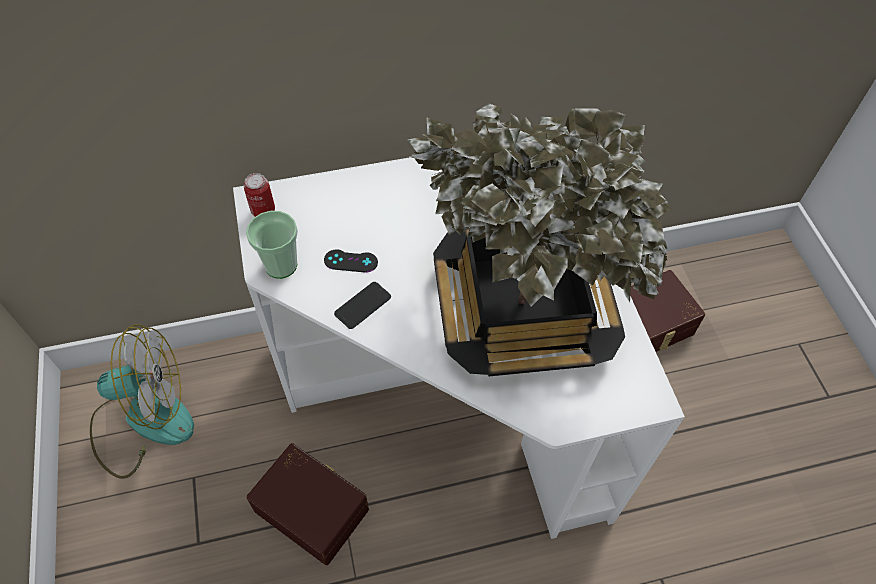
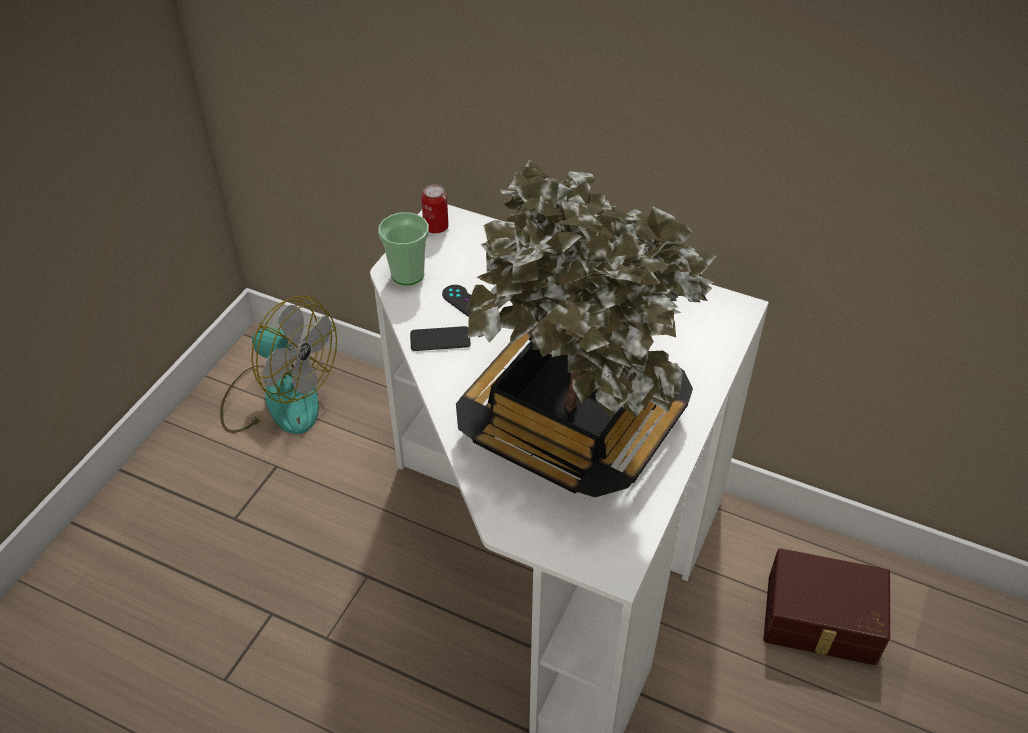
camera: 40 degrees right, 10 degrees down
(313, 507) = (344, 556): brown storage box -> none

